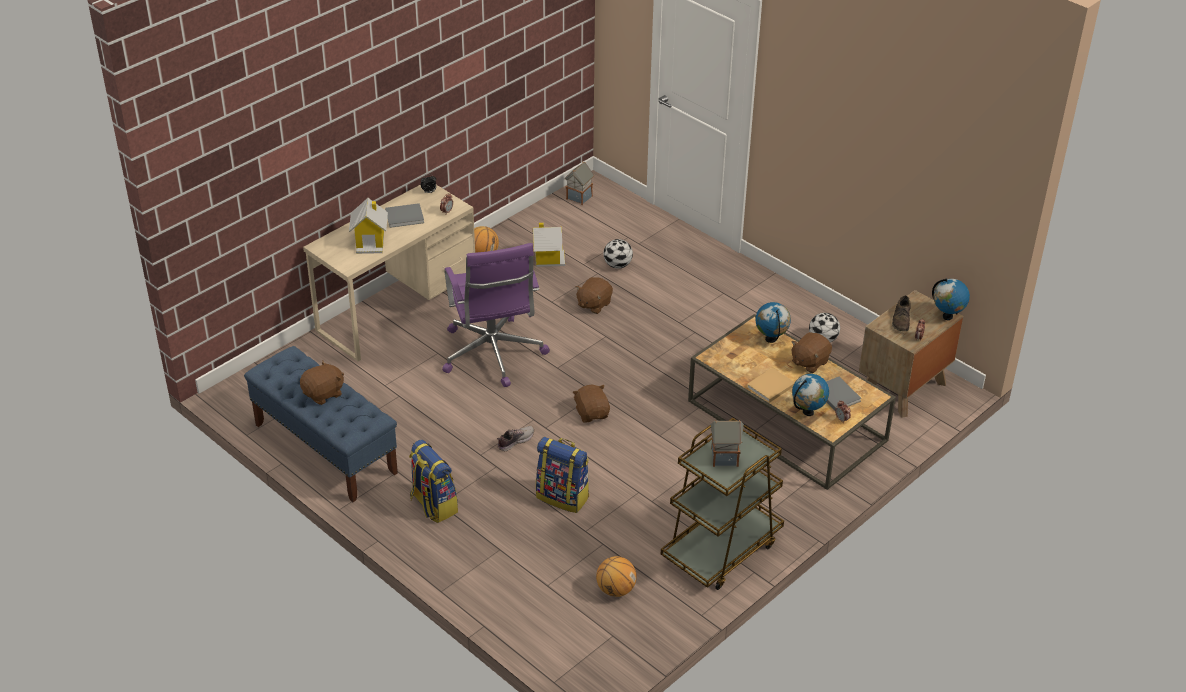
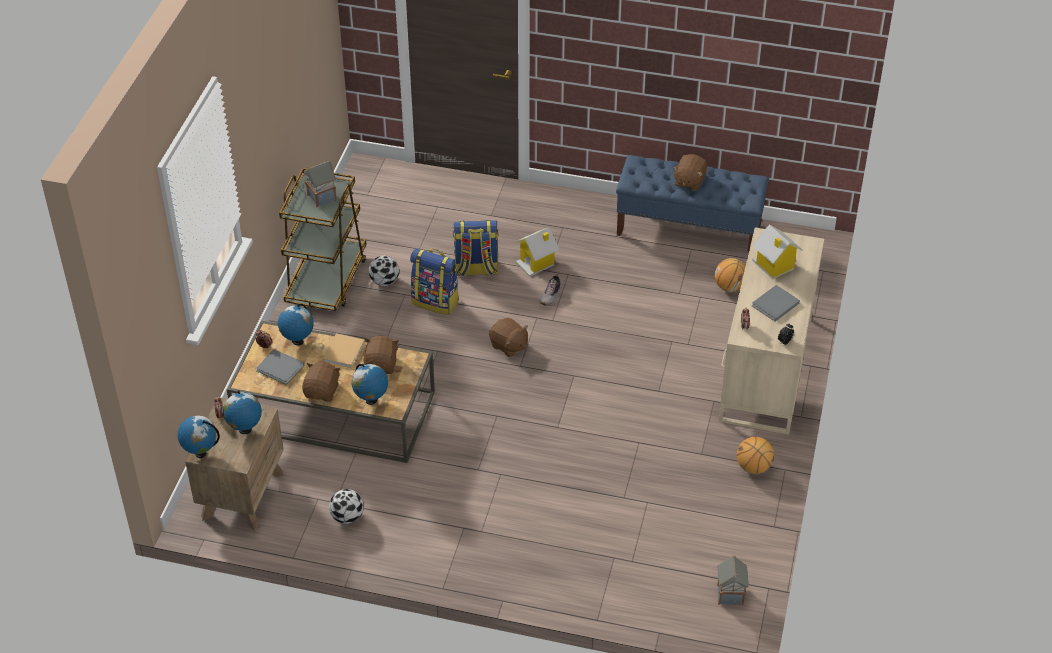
camera: 150 degrees right, 5 degrees up
(433, 505) = (567, 224): backpack -> backpack (436, 301)
(493, 355) = (640, 363): purple office chair -> none
(548, 258) = (687, 492): toy house -> toy house (536, 263)
(593, 304) = (597, 457): brown plush toy -> brown plush toy (381, 365)
(615, 590) = (386, 222): basketball -> basketball (730, 287)
(618, 265) = (612, 517): football -> football (384, 282)
(901, 319) = (245, 430): brown shoe -> globe

